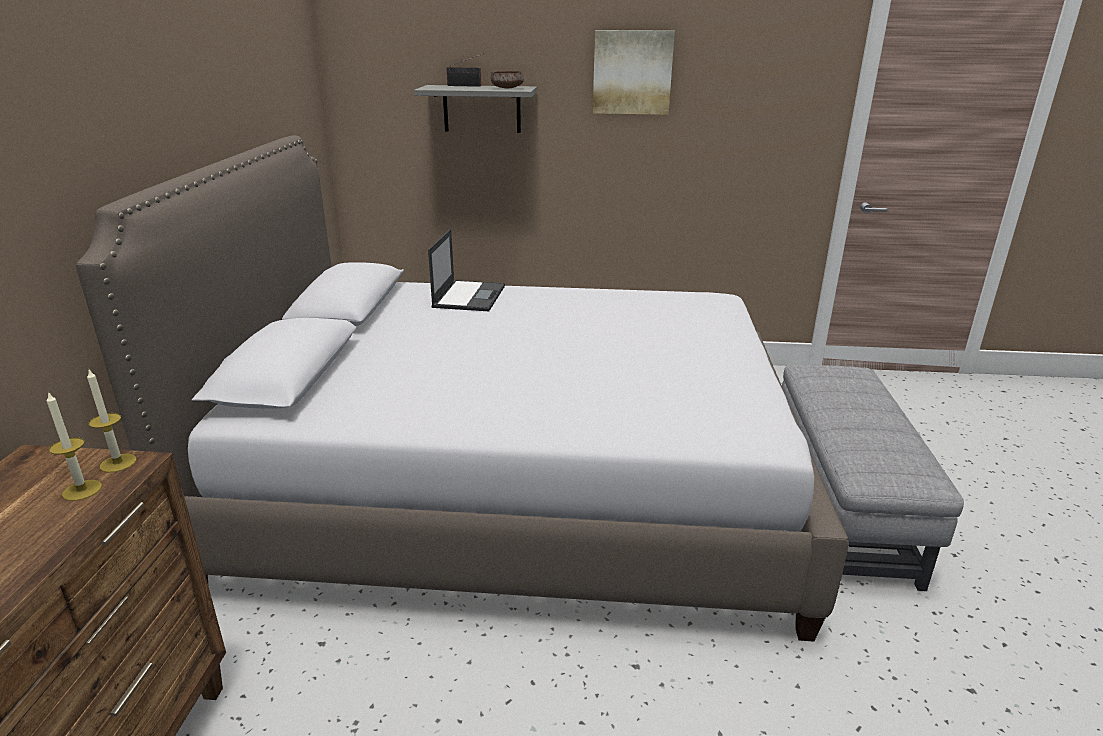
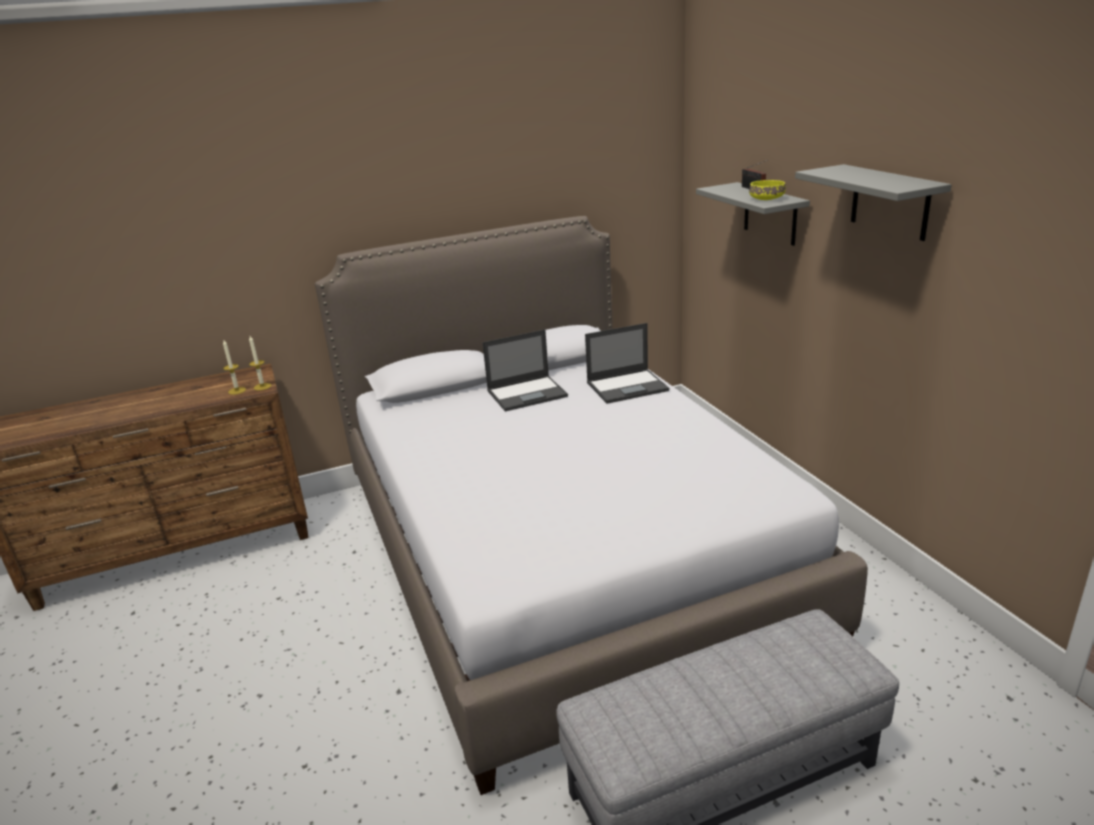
camera: 65 degrees right, 0 degrees up
(405, 335) = (528, 393): none -> laptop
(506, 88) = (766, 199): brown bowl -> yellow bowl
(632, 72) = (890, 202): picture -> grey shelf

